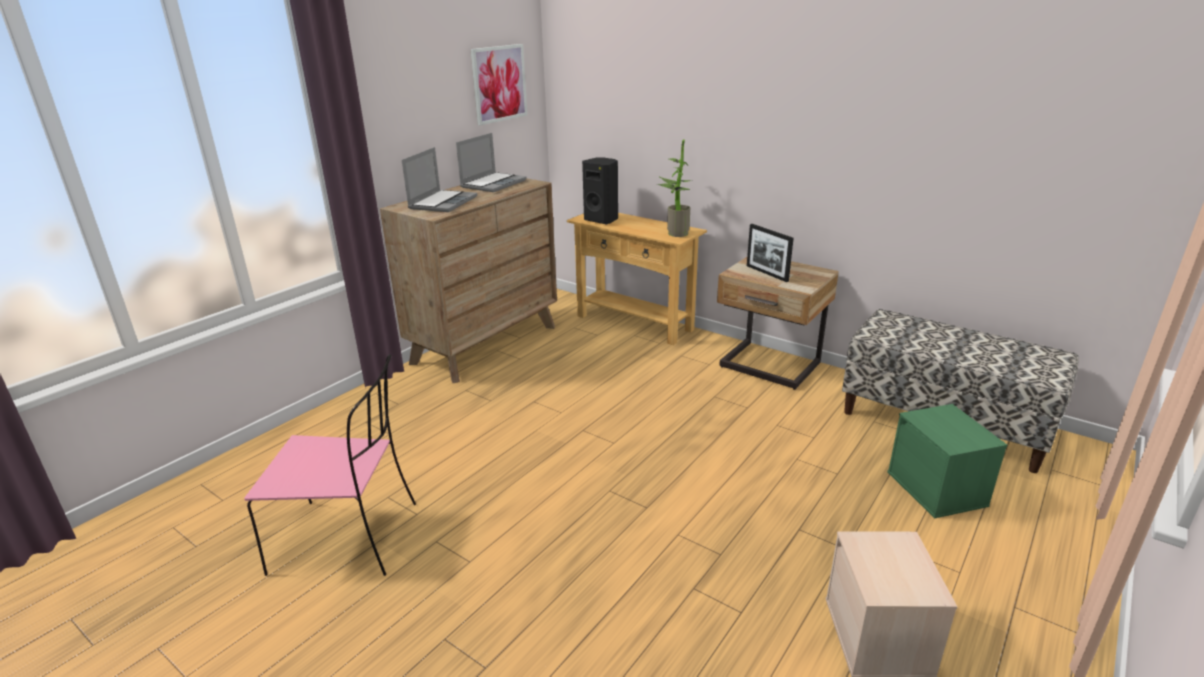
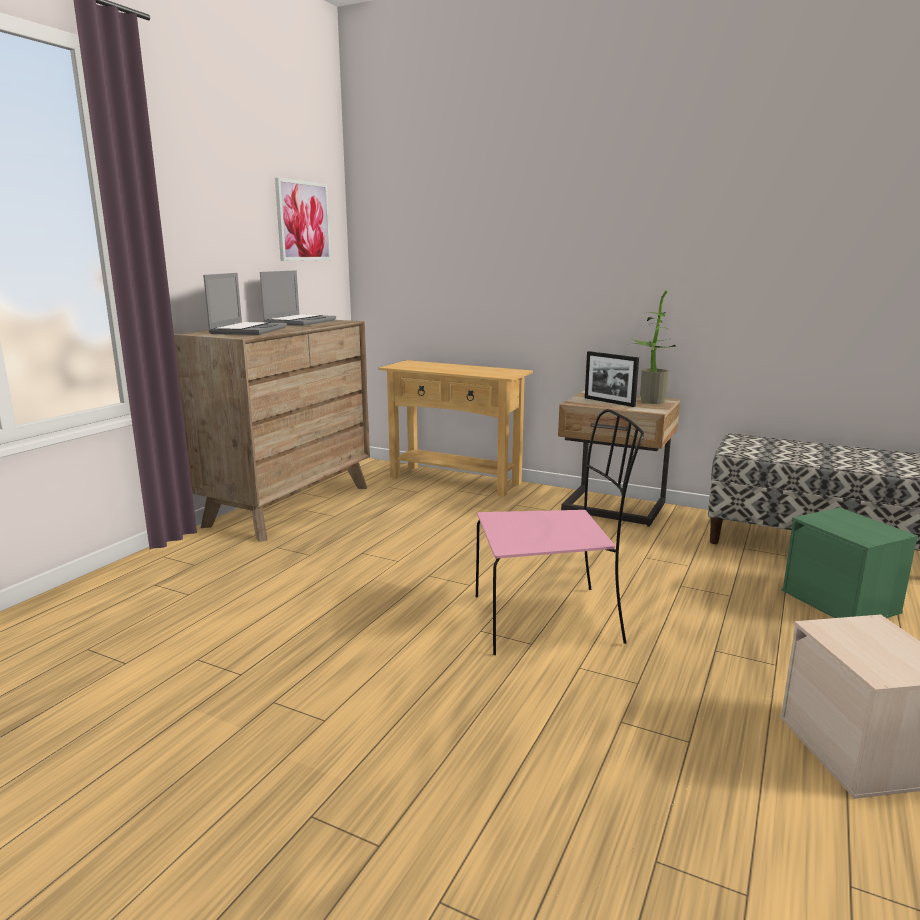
camera: 10 degrees left, 10 degrees down
(349, 537) = (151, 708): pink chair -> pink chair (550, 619)
(602, 220) = (417, 366): black speaker -> none
(674, 233) = (501, 372): potted plant -> potted plant (648, 401)

